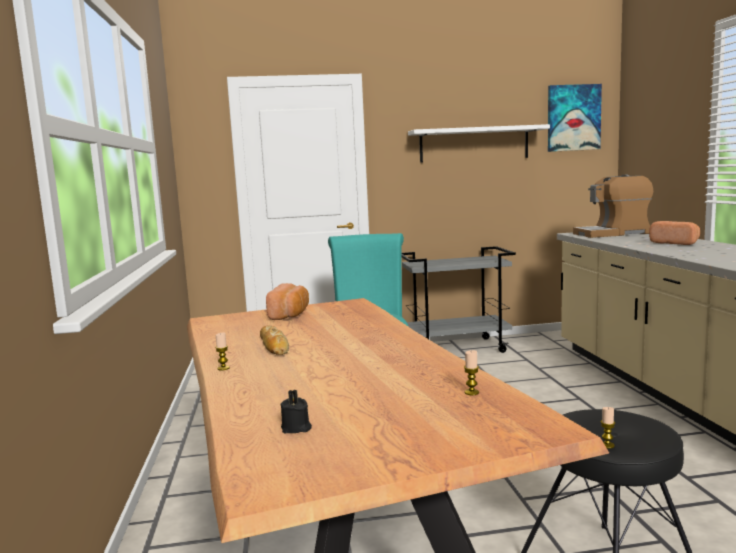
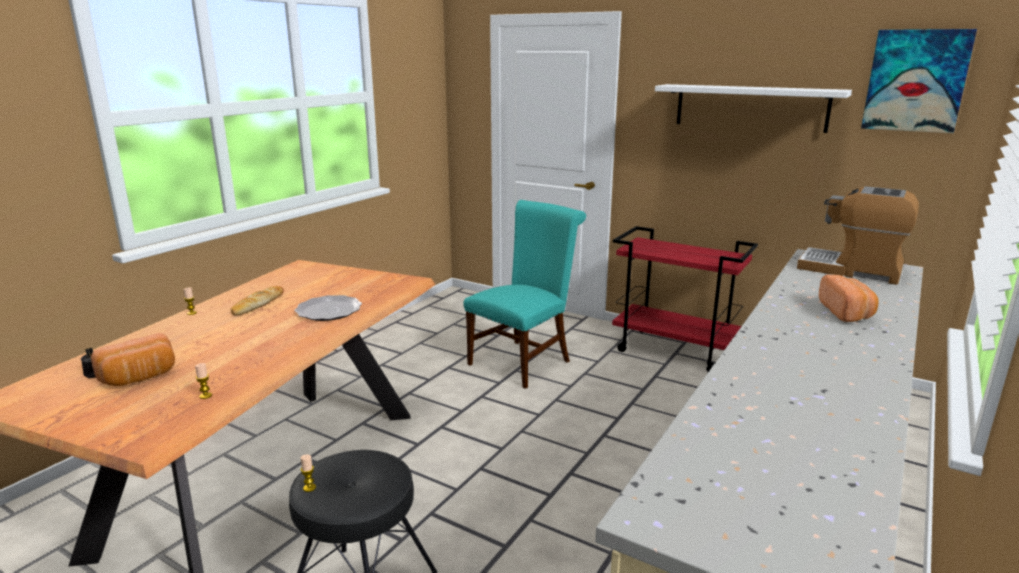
camera: 40 degrees right, 10 degrees up
(290, 315) = (343, 279): bread -> bread (140, 377)
(358, 329) = (328, 311): none -> plate
(458, 348) = (675, 351): grey cart -> red cart

